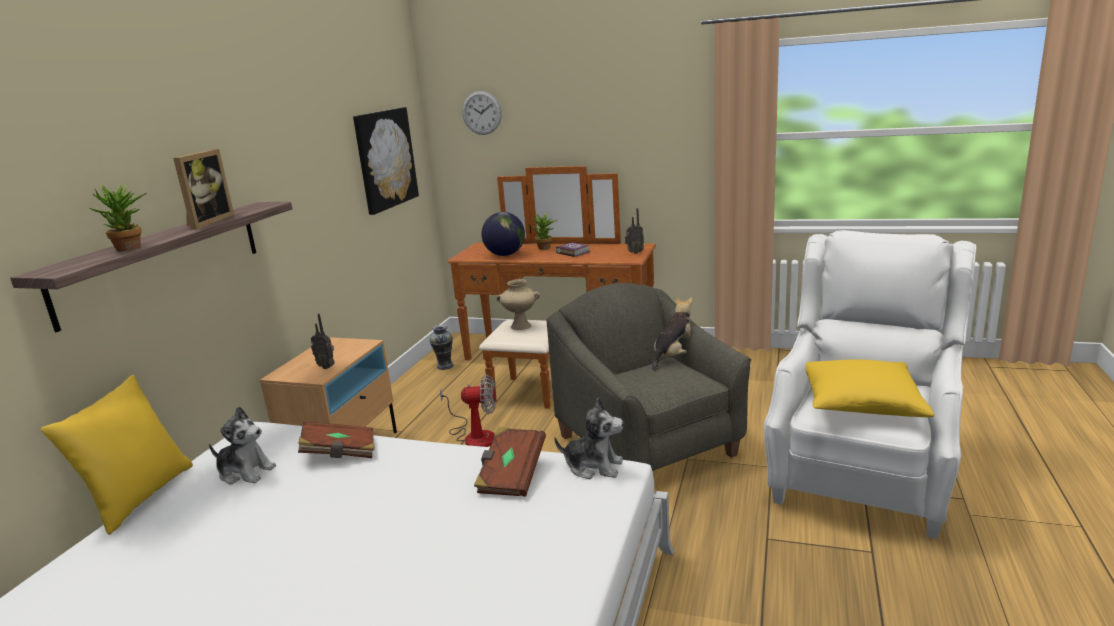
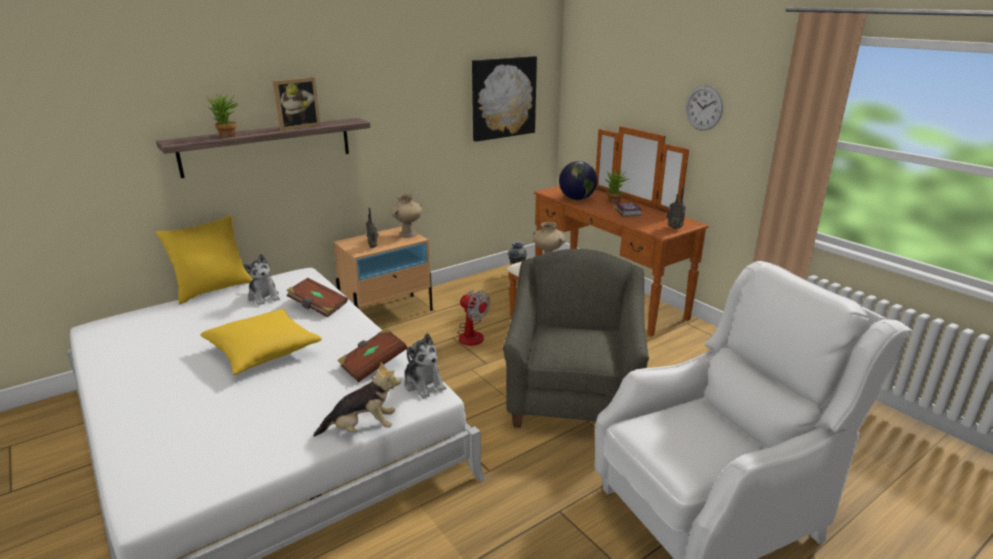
camera: 35 degrees right, 5 degrees up
(349, 343) = (408, 234): none -> beige vase
(481, 113) = (600, 69): wall clock -> wall clock (704, 108)
(674, 356) = (611, 330): plush toy -> plush toy (362, 428)
(860, 404) = (683, 439): yellow pillow -> yellow pillow (263, 351)

